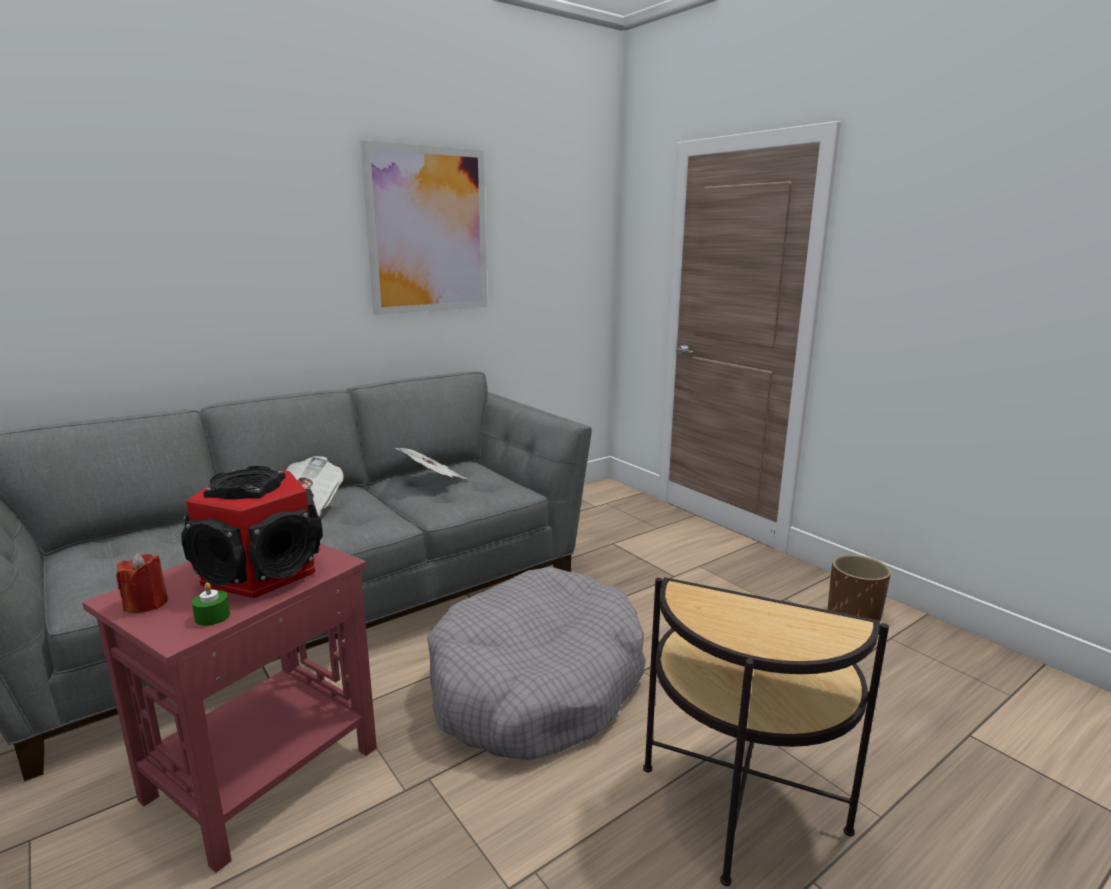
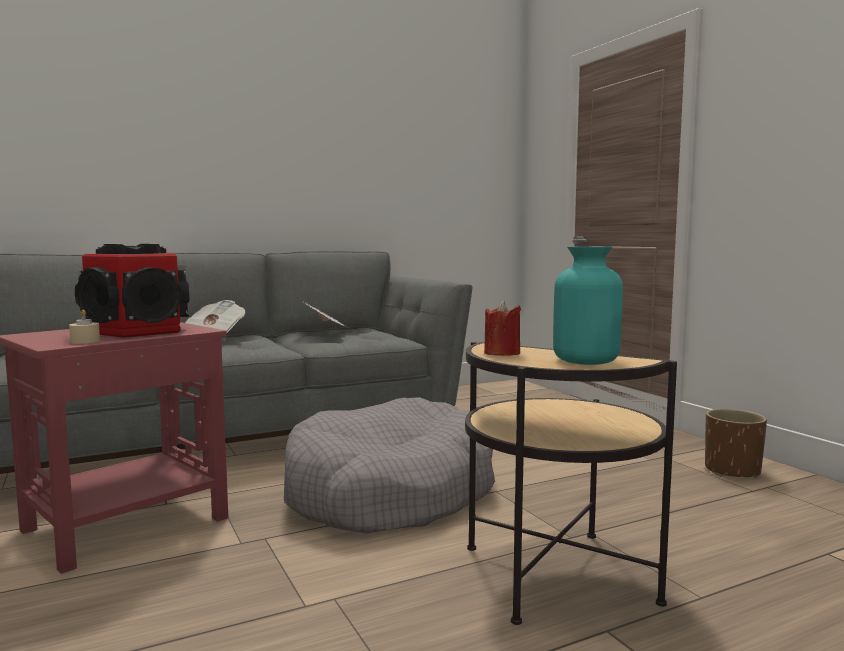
camera: 10 degrees right, 10 degrees down
(146, 604) = (41, 337): red candle -> red candle (502, 353)
(212, 617) = (85, 341): green candle -> beige candle
(428, 231) = (345, 131): picture -> none
(803, 635) = (586, 361): none -> turquoise vase

